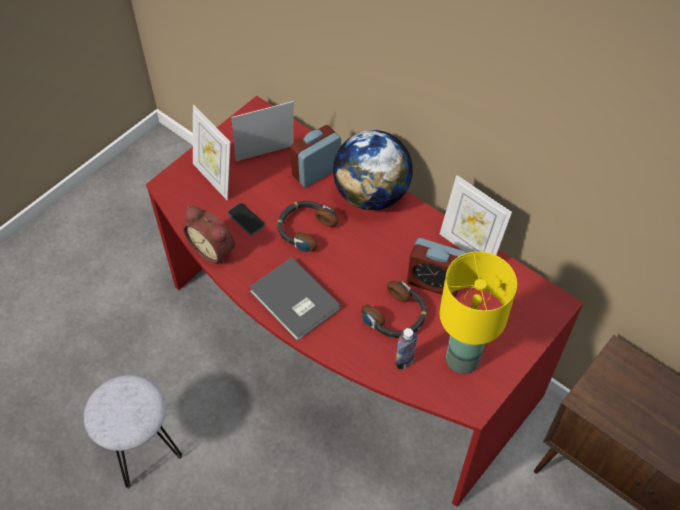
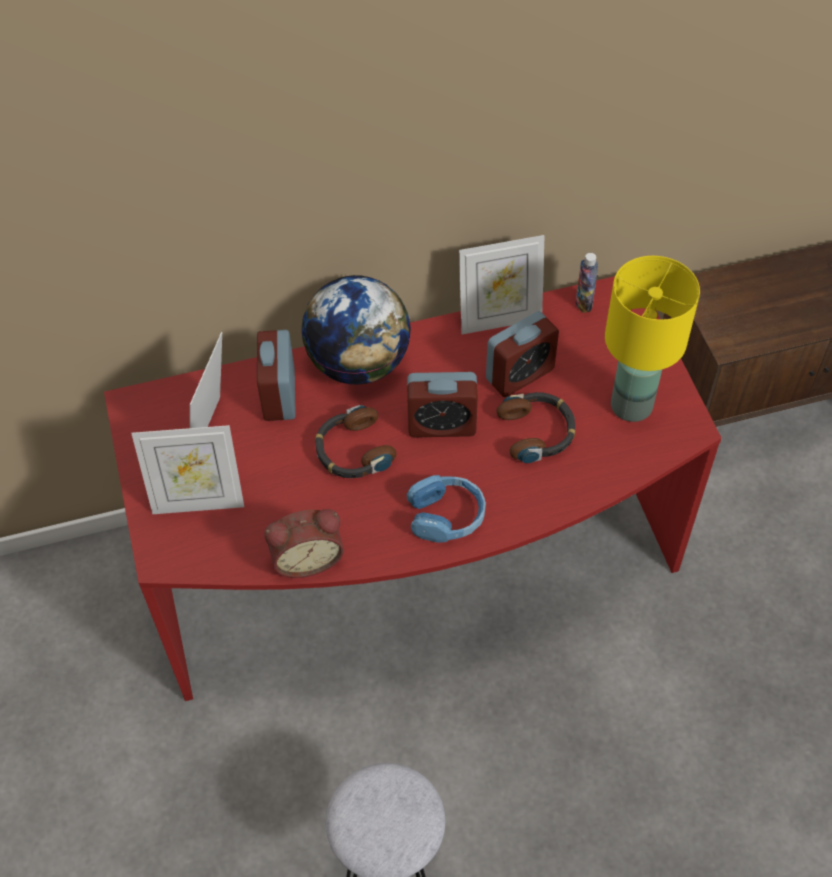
camera: 55 degrees left, 0 degrees up
(246, 219) = (290, 502): phone -> none
(294, 302) = (446, 516): grey book -> blue headphones
(360, 262) = (442, 425): none -> alarm clock
(404, 361) = (598, 456): bottle -> bottle (584, 303)

